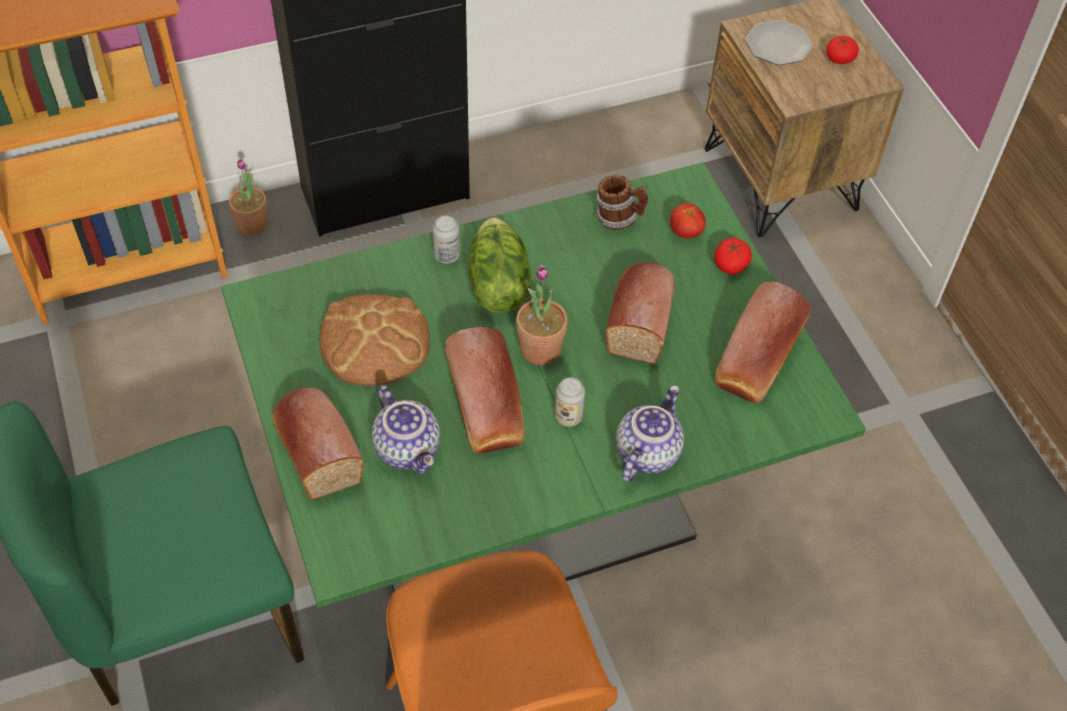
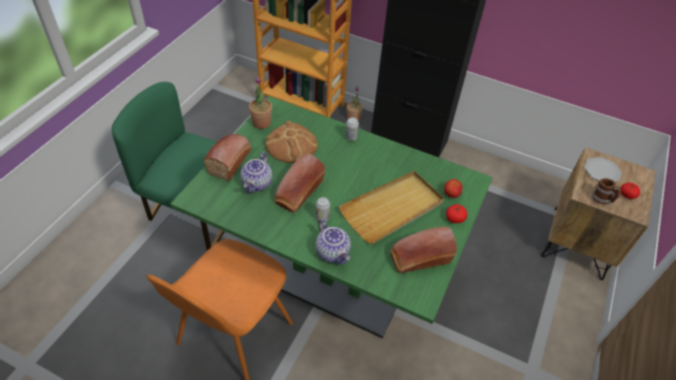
camera: 45 degrees right, 5 degrees down
(497, 285) = (355, 159): lettuce -> none
(540, 349) = (342, 189): potted plant -> potted plant (261, 123)
(619, 218) = (430, 171): mug -> mug (602, 199)
(640, 319) = (392, 209): bread -> beige tray
(646, 452) = (333, 252): teapot -> teapot turned 75 degrees clockwise

